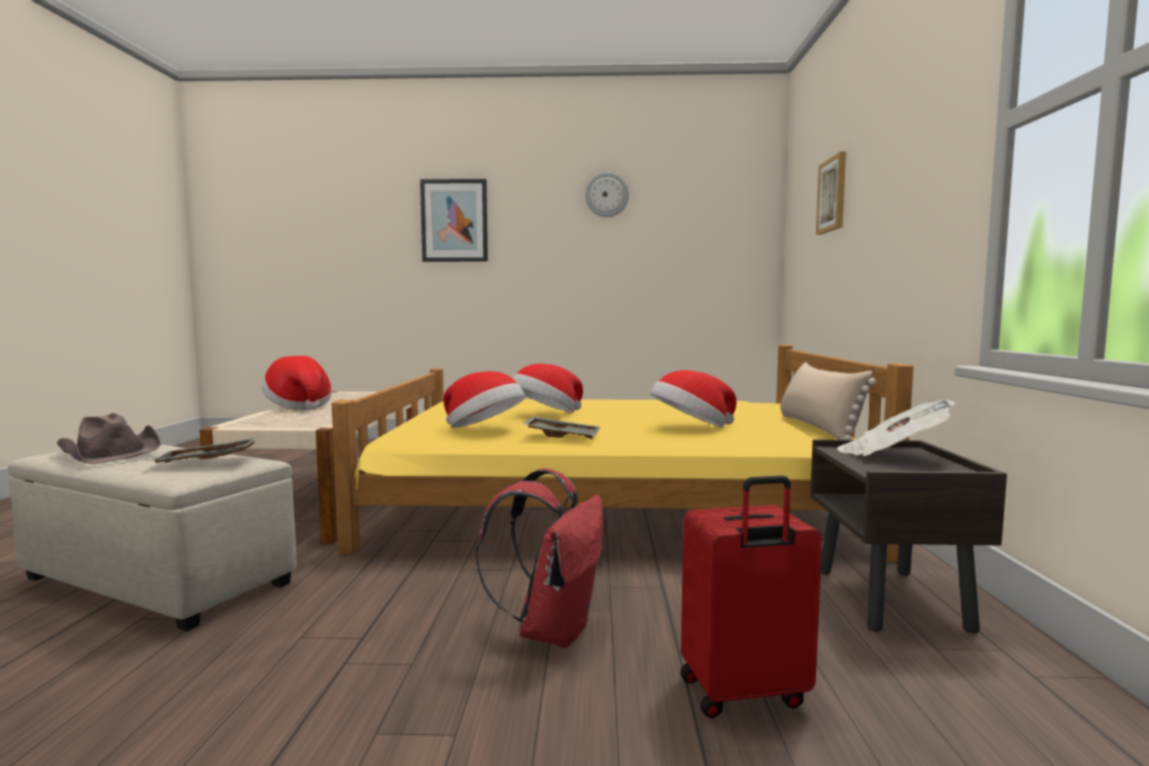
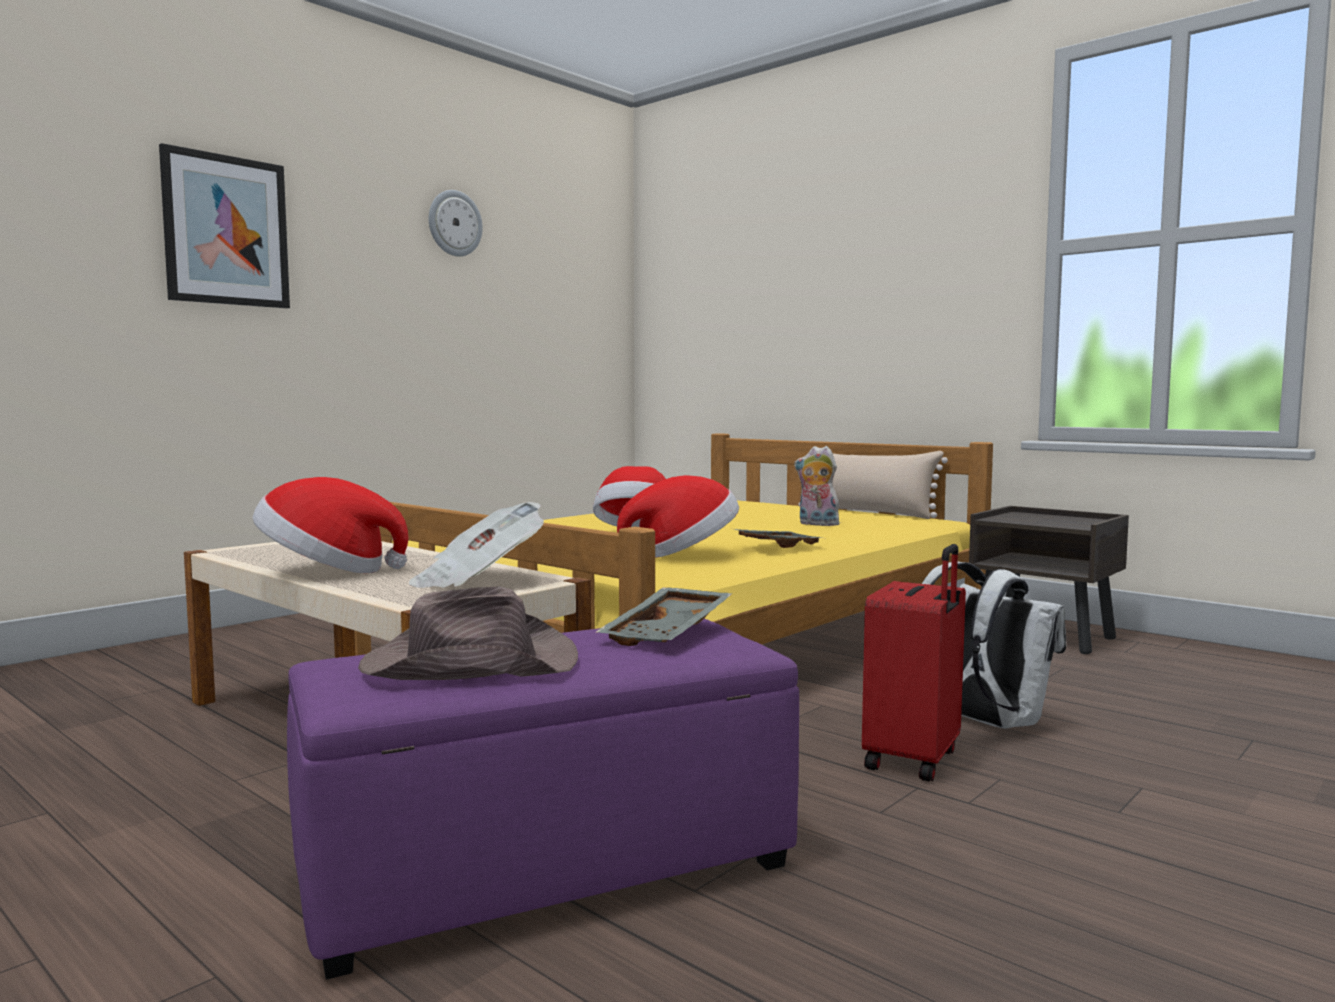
camera: 50 degrees left, 0 degrees up
(156, 580) = (545, 872): beige ottoman -> purple ottoman
(552, 629) = (985, 722): red backpack -> white backpack
(691, 428) = (816, 524): hat -> plush toy
(744, 694) = (1146, 703): red suitcase -> red suitcase (914, 760)
(832, 195) = (763, 270): picture -> none
(891, 455) = (1032, 517): newspaper -> newspaper (478, 581)

